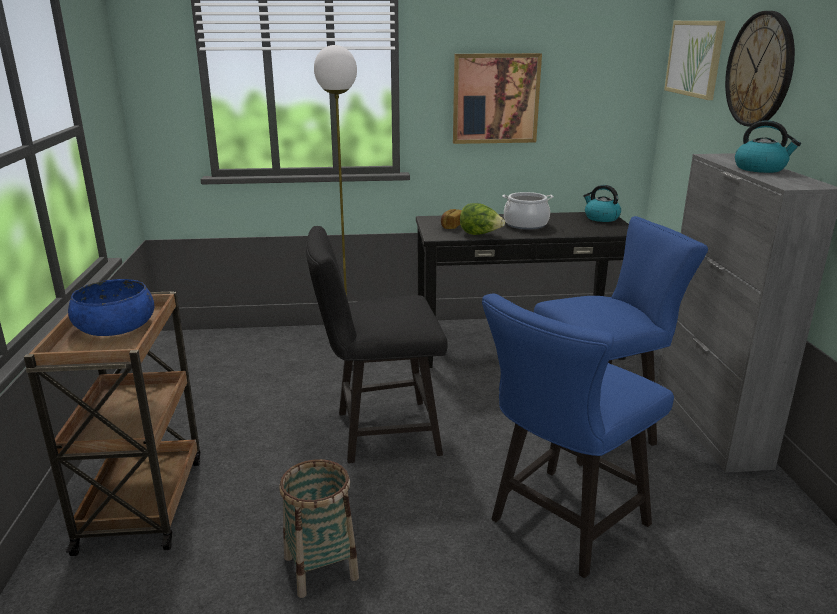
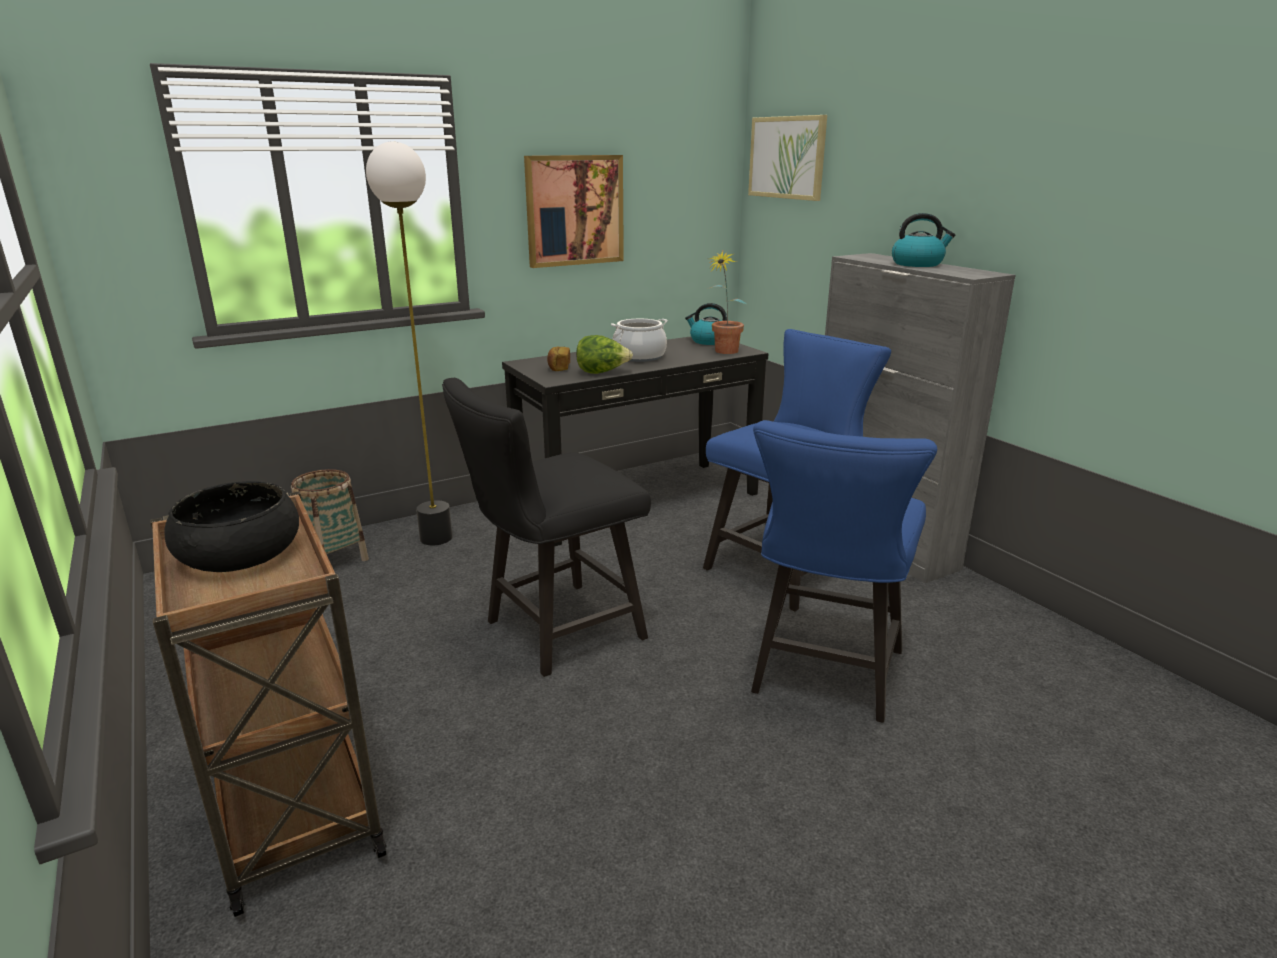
camera: 25 degrees left, 0 degrees up
(115, 326) = (239, 554): blue bowl -> black bowl
(321, 567) = (604, 807): basket -> basket (334, 560)
(602, 230) = (723, 352): none -> potted plant
(760, 70) = (883, 164): wall clock -> none

